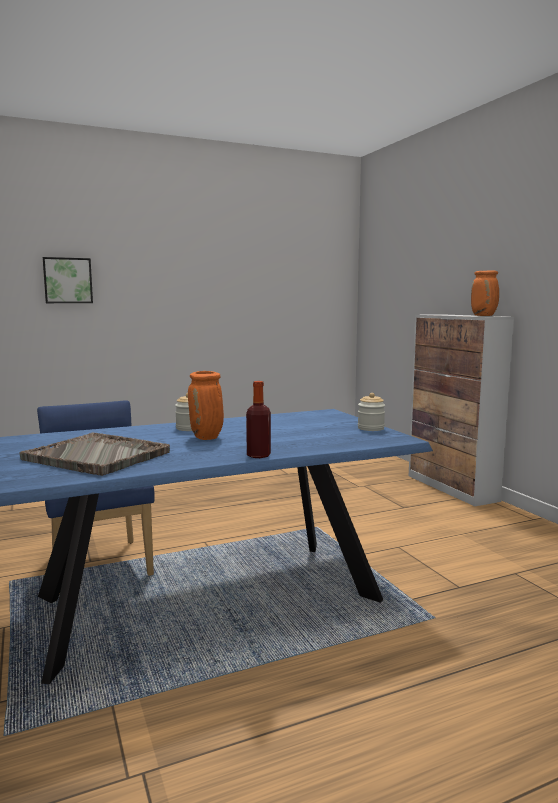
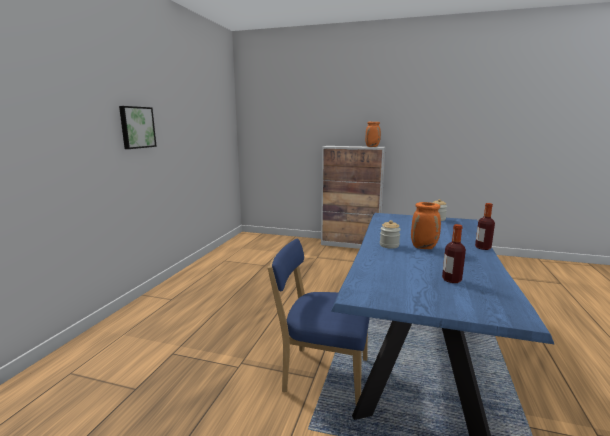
camera: 50 degrees left, 5 degrees up
(68, 280) = (61, 127): picture -> picture (136, 127)
(97, 456) = (451, 280): grey tray -> bottle

